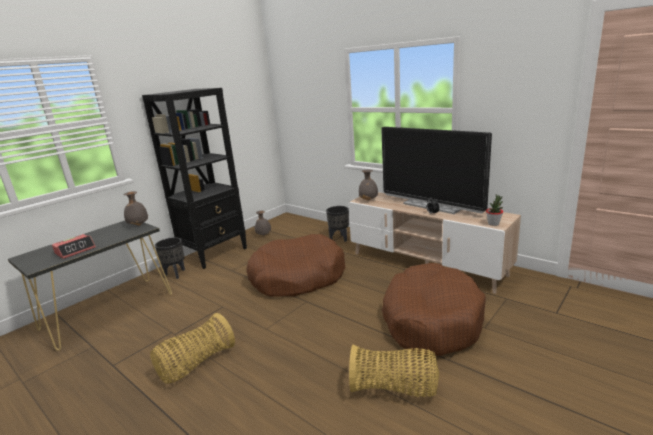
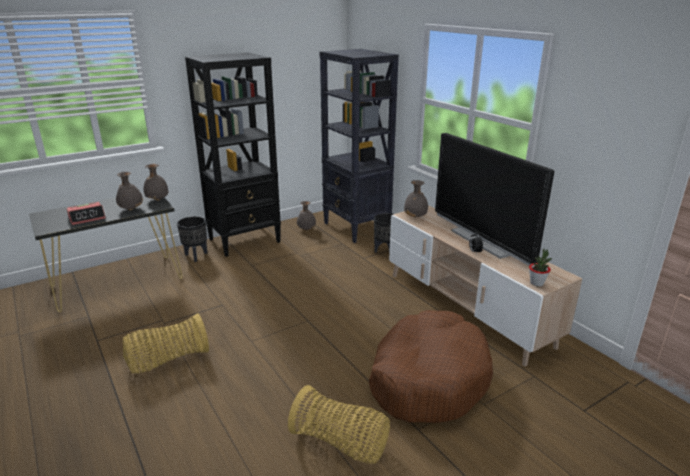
camera: 15 degrees right, 5 degrees up
(117, 236) = (131, 209): none -> grey vase
(297, 277) = (314, 289): brown dog bed -> none
(305, 226) = (356, 228): none -> black bookcase

